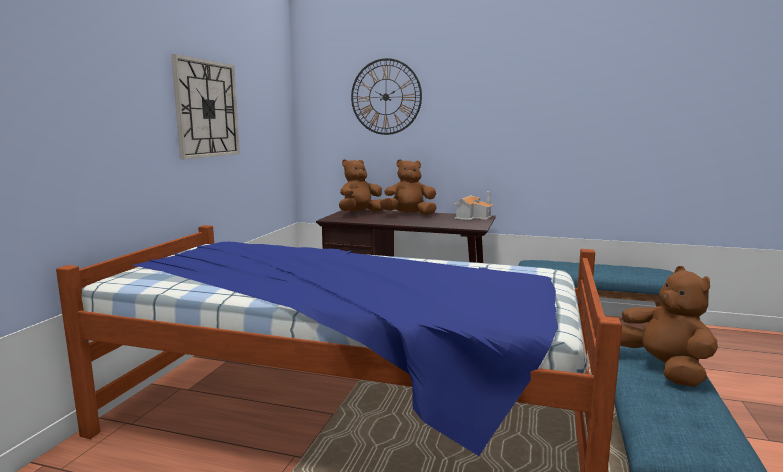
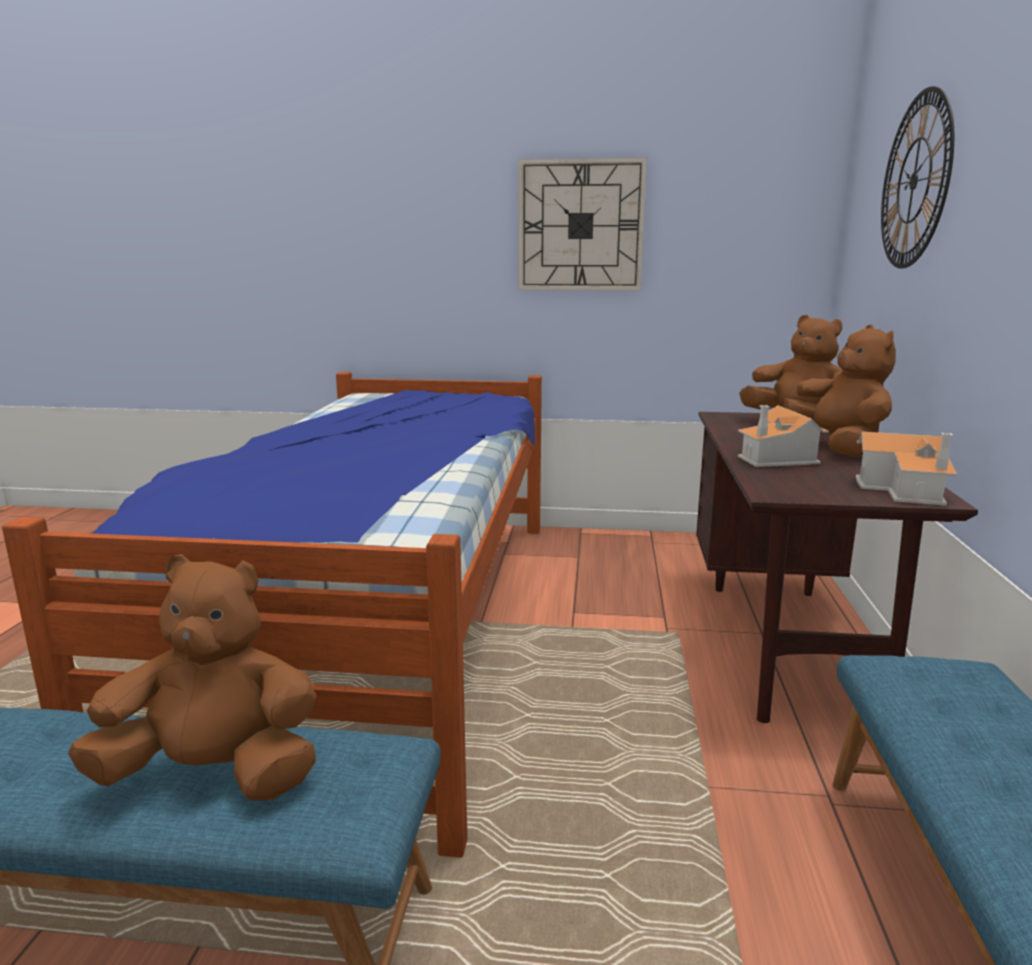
camera: 80 degrees right, 5 degrees up
(423, 221) = (778, 458): none -> toy house
(663, 368) = (215, 774): brown plush toy -> brown plush toy turned 150 degrees counterclockwise

